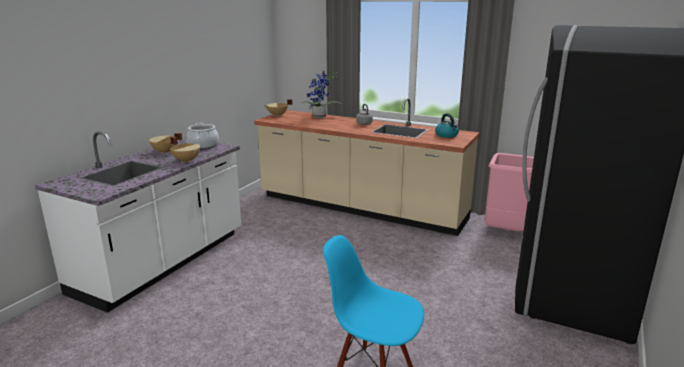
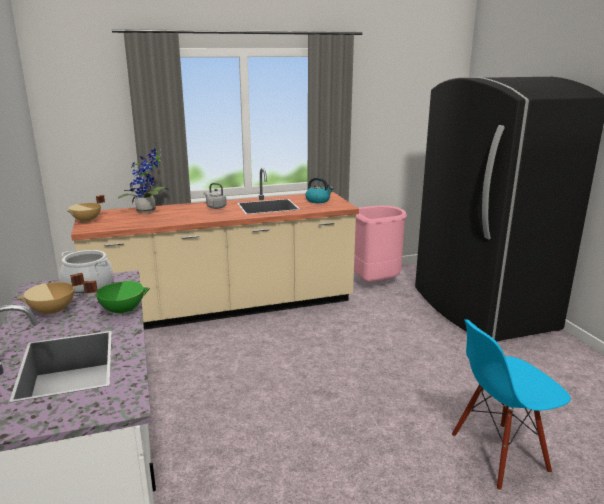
camera: 45 degrees left, 0 degrees up
(187, 161) = (122, 310): beige cooking pot -> green cooking pot

